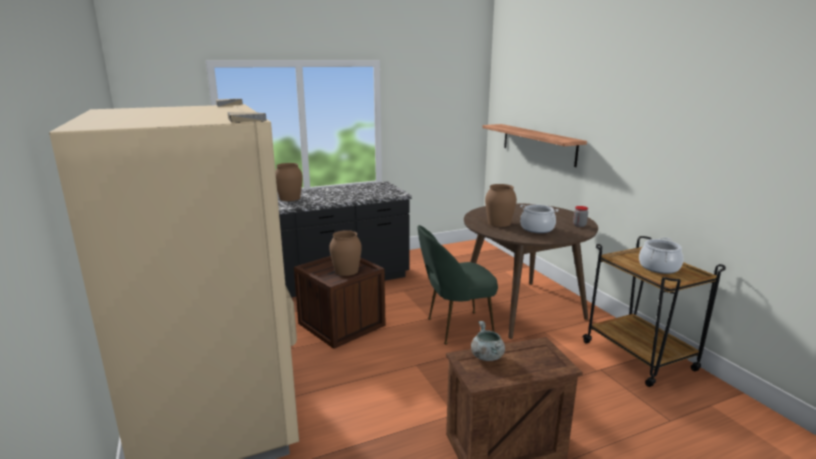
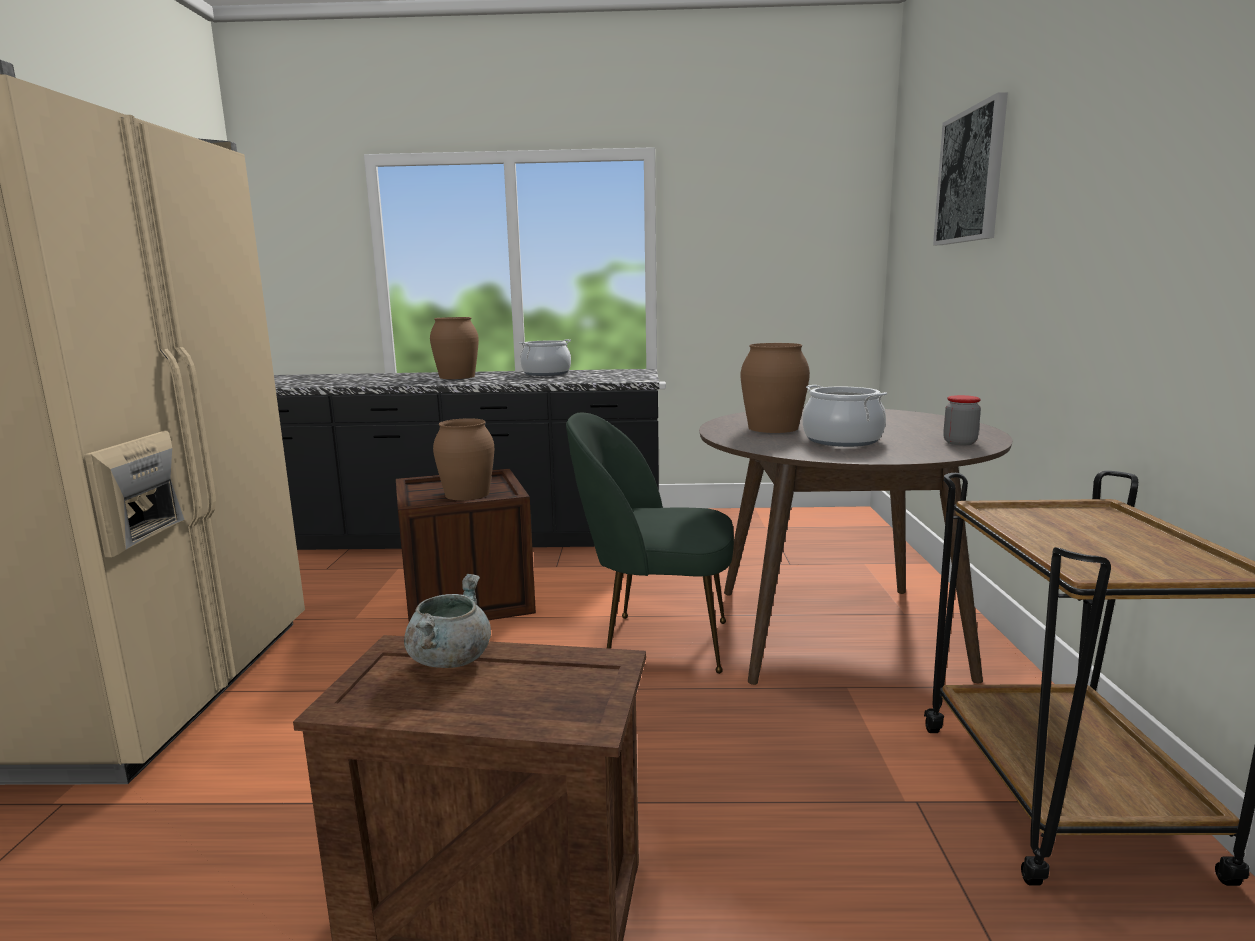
camera: 25 degrees right, 5 degrees down
(538, 144) = (948, 289): shelf -> none
(551, 96) = (971, 176): none -> picture
(659, 267) = (1108, 542): cooking pot -> cooking pot (546, 373)

